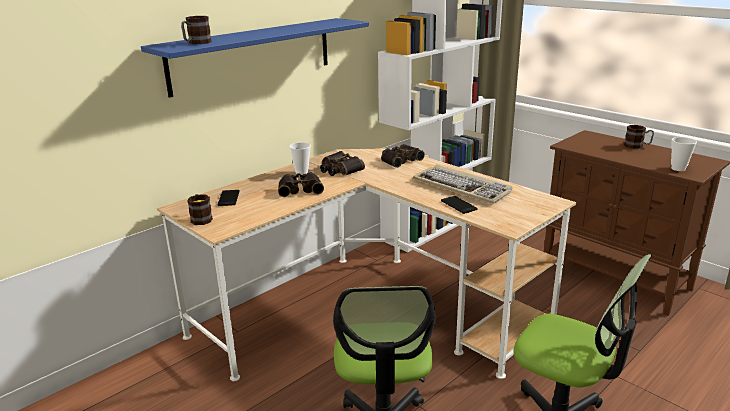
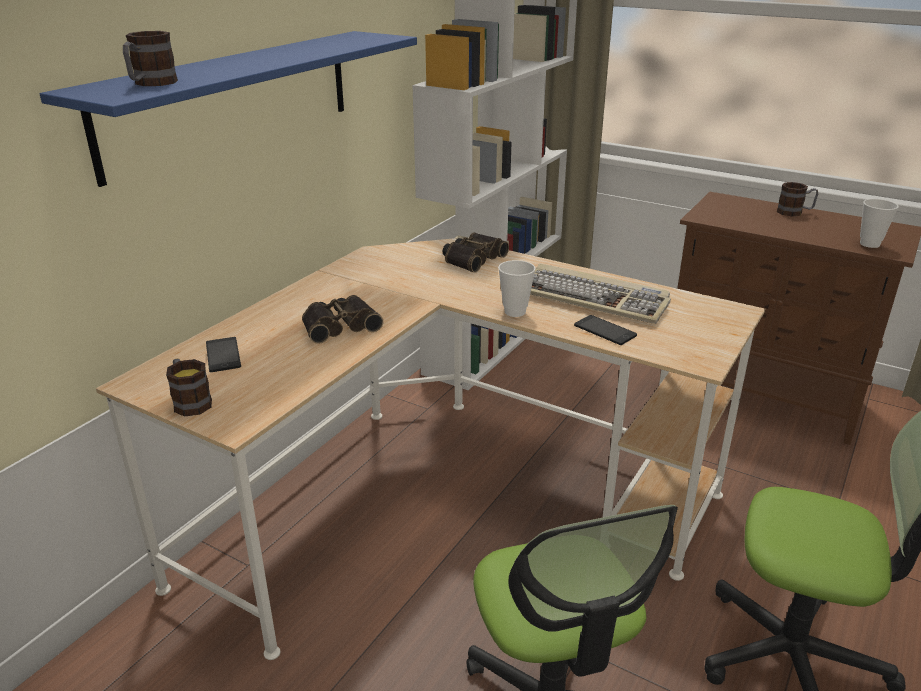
camera: 15 degrees left, 5 degrees up
(301, 172) = (326, 293): cup -> cup (515, 312)
(339, 169) = (386, 283): binoculars -> none

